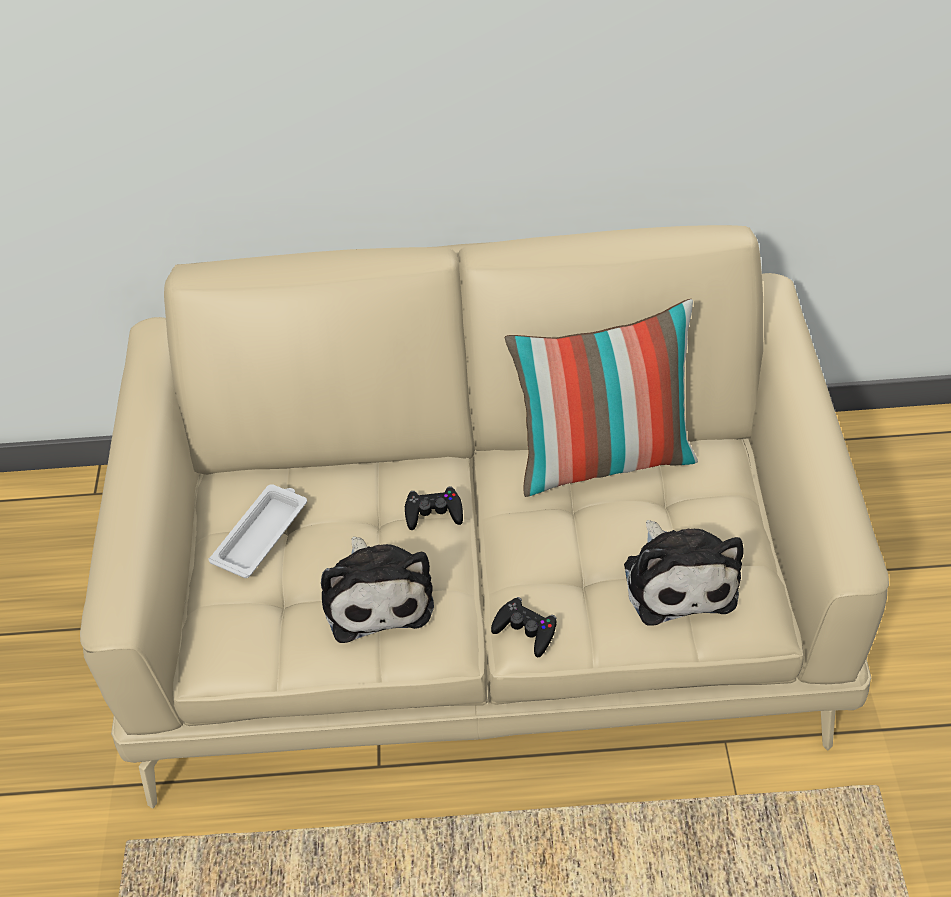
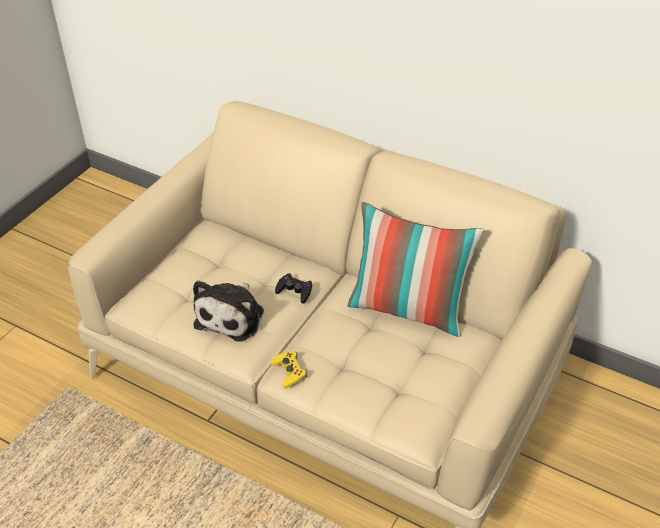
camera: 30 degrees right, 5 degrees down
(262, 534) = (203, 259): white tray -> none
(525, 630) = (289, 372): black game controller -> yellow game controller
(678, 579) = (393, 391): plush toy -> none

